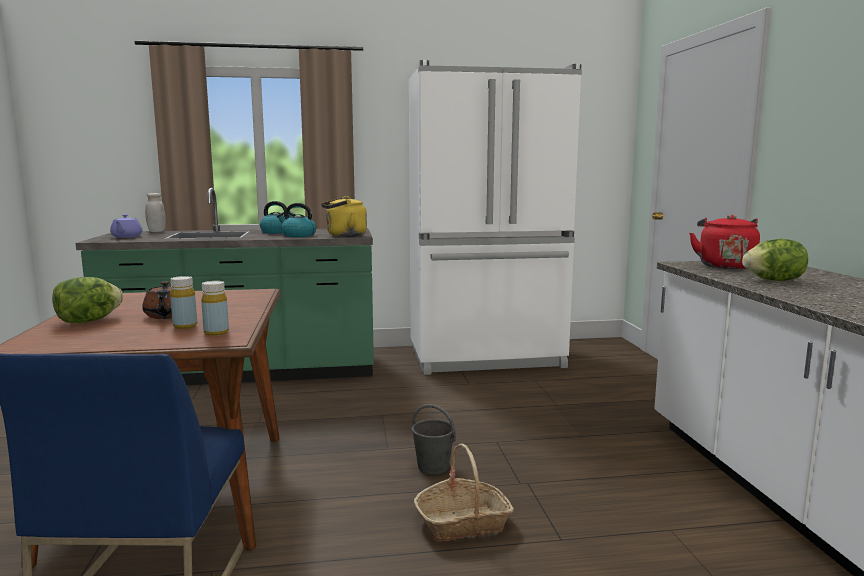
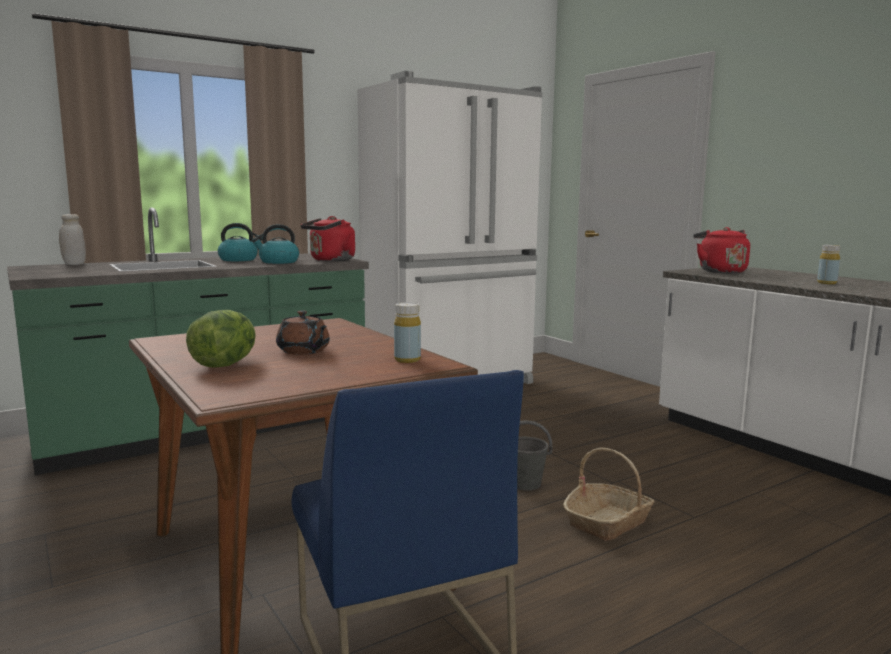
camera: 25 degrees left, 0 degrees up
(126, 237) = (58, 271): purple teapot -> none
(185, 326) = (354, 358): yellow bottle -> yellow bottle (826, 283)
(344, 235) = (330, 260): yellow kettle -> red kettle
(773, 280) = (782, 279): lettuce -> none

